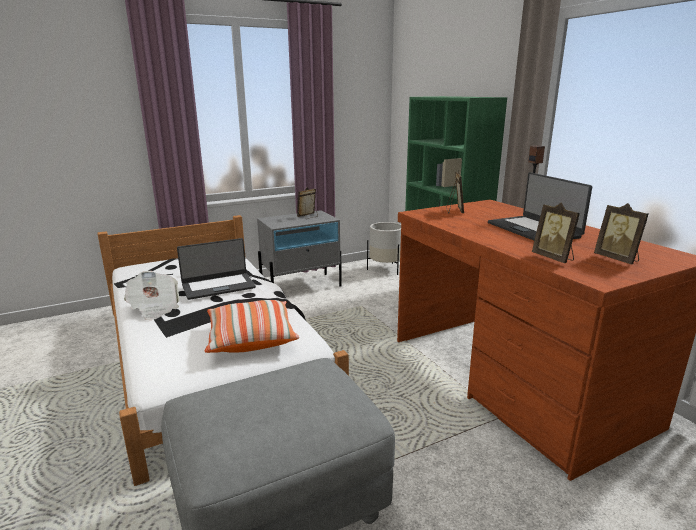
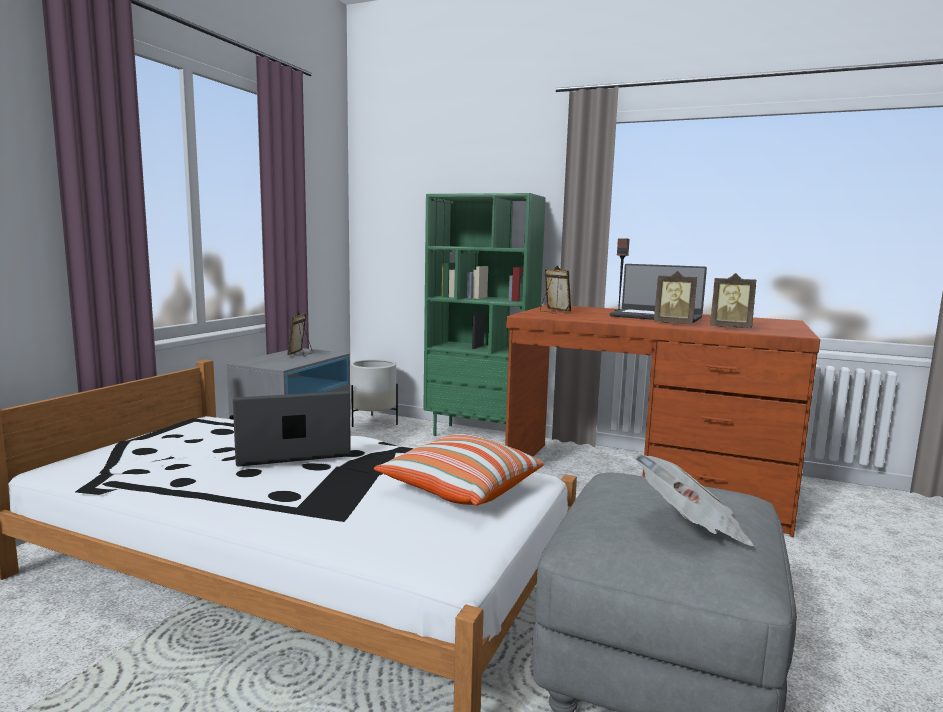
camera: 40 degrees left, 10 degrees down
(154, 308) = (241, 499): newspaper -> newspaper (690, 527)
(218, 286) = (292, 452): laptop -> laptop turned 135 degrees counterclockwise
(617, 259) = (762, 324): picture frame -> picture frame (673, 324)

